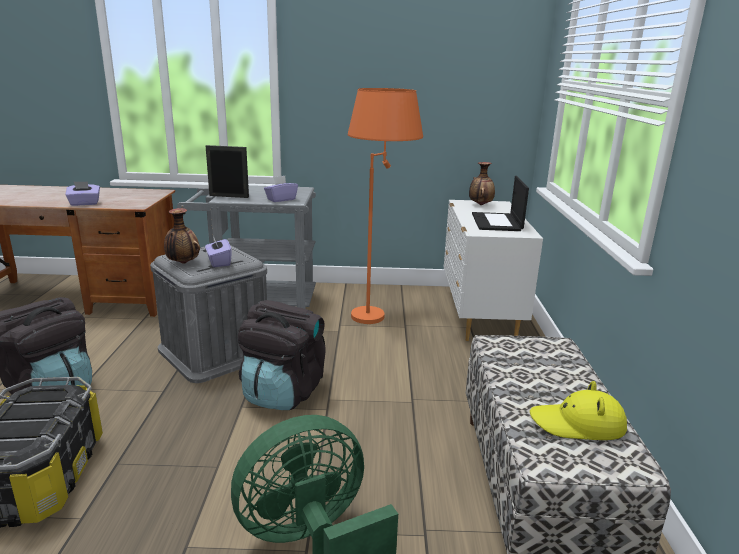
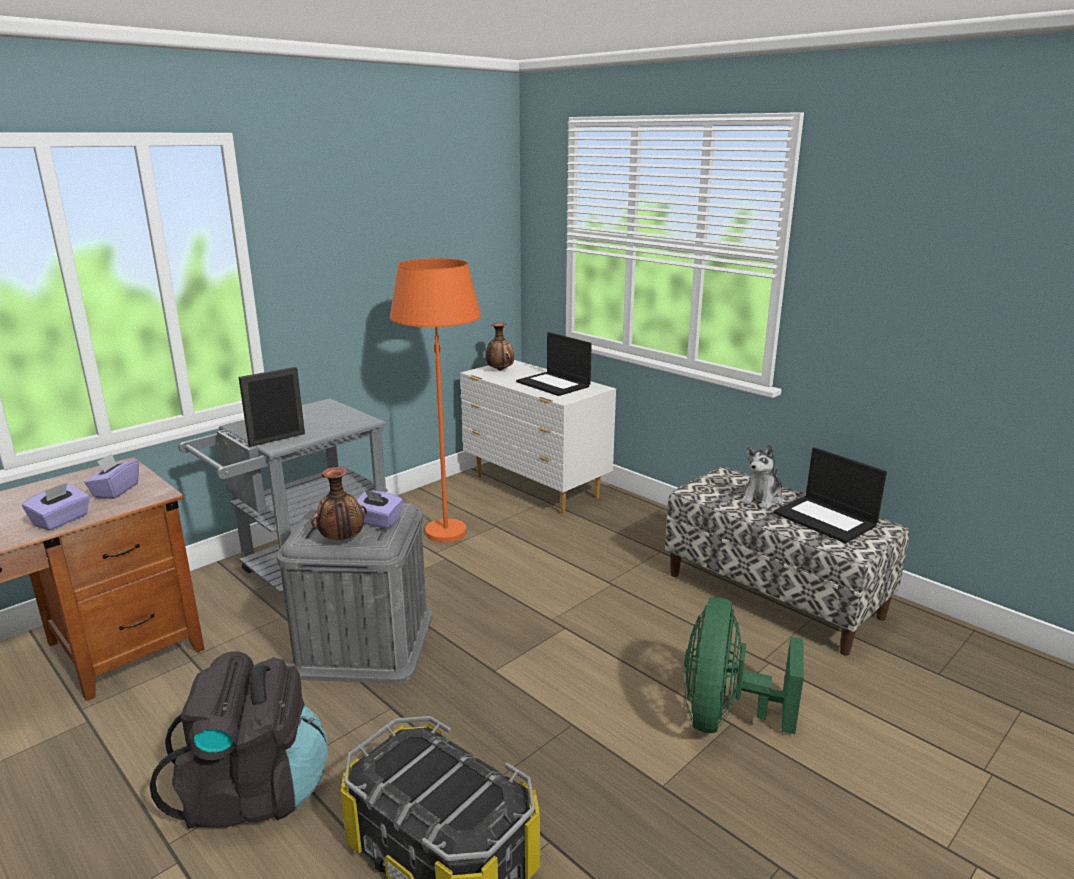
camera: 45 degrees left, 0 degrees up
(281, 199) = (344, 423): purple tissue box -> purple tissue box (115, 491)
(283, 392) = (504, 637): black backpack -> none
(549, 377) = (762, 499): none -> plush toy
(578, 424) = (826, 519): yellow hat -> laptop

